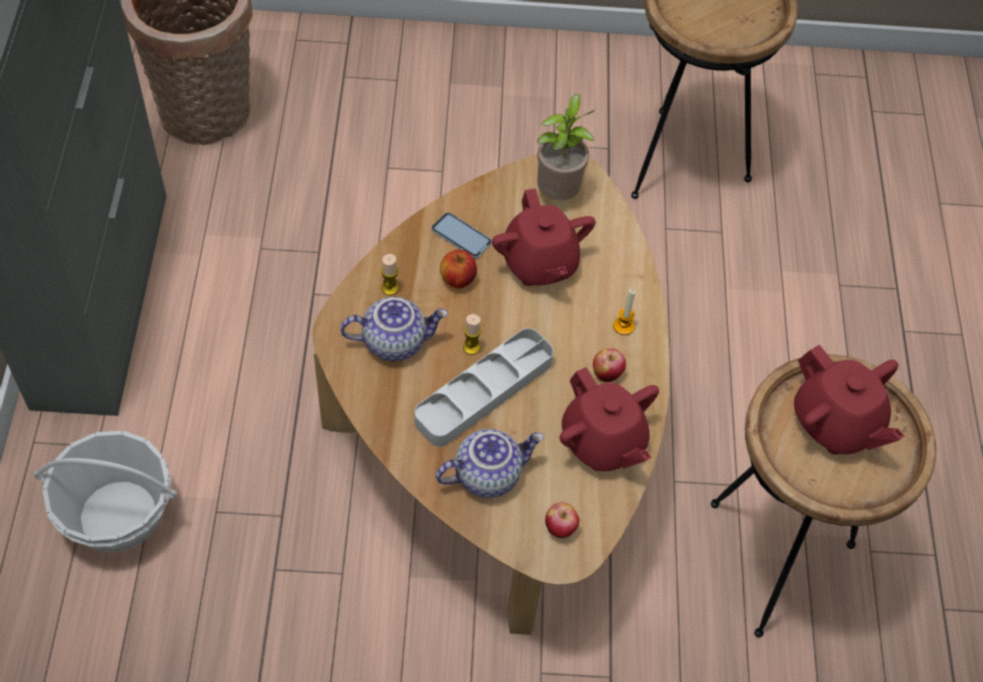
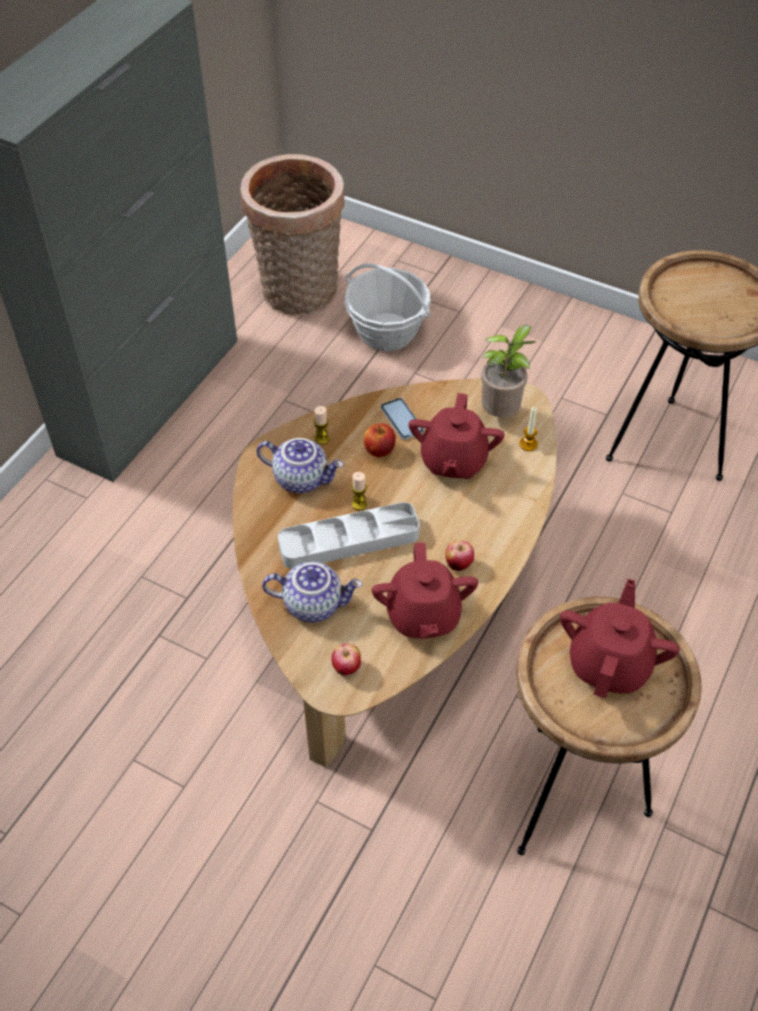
camera: 30 degrees right, 5 degrees down
(119, 516) = (72, 552): basket -> basket (387, 332)
(623, 326) = (495, 532): candle -> candle (528, 444)
(835, 423) = (609, 663): red teapot -> red teapot turned 150 degrees counterclockwise

